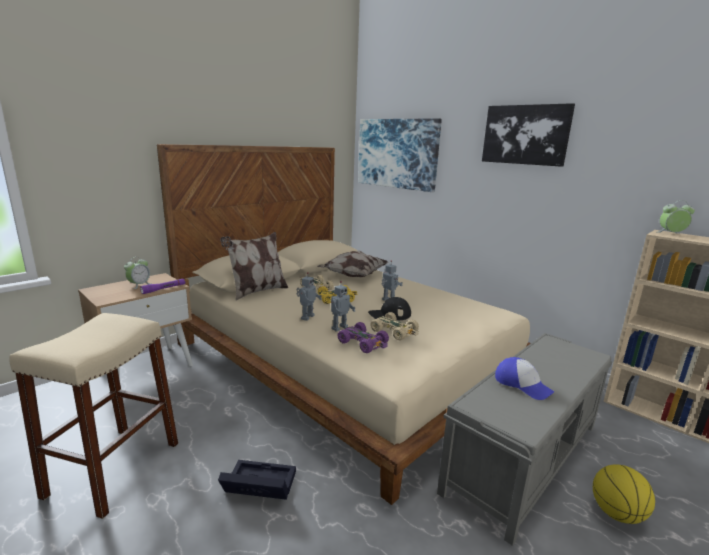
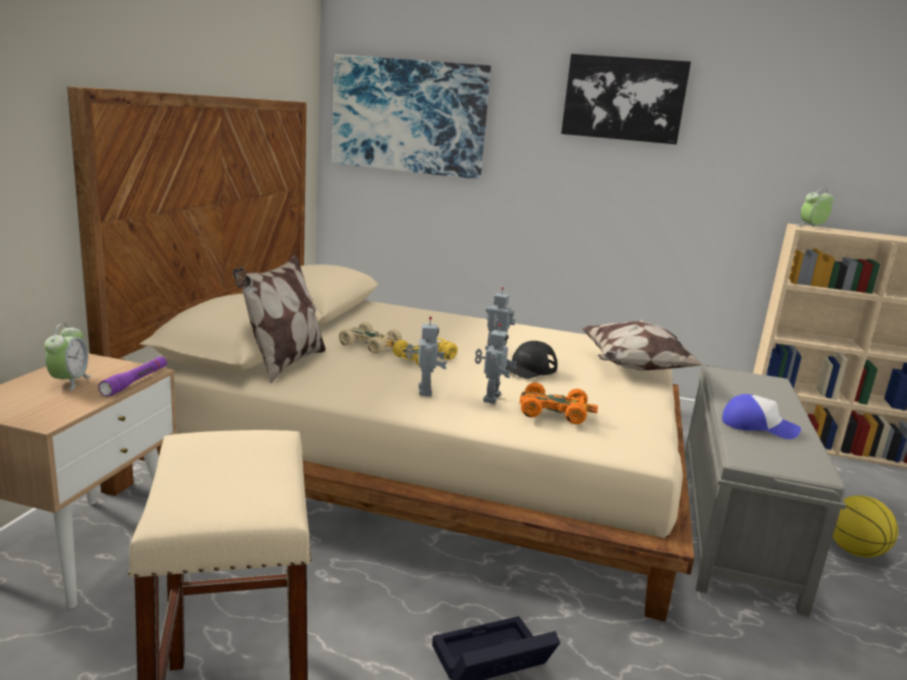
camera: 30 degrees left, 0 degrees up
(352, 276) = (394, 320): pillow -> pillow (634, 368)
(363, 343) = (555, 412): purple toy car -> orange toy car
(395, 331) = (568, 390): beige toy car -> none

